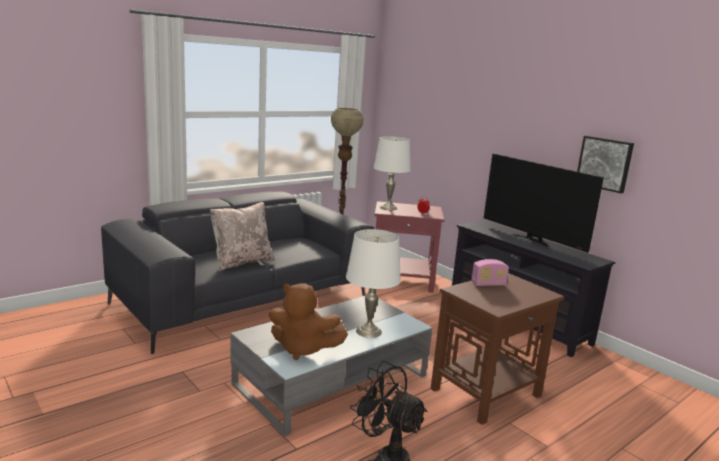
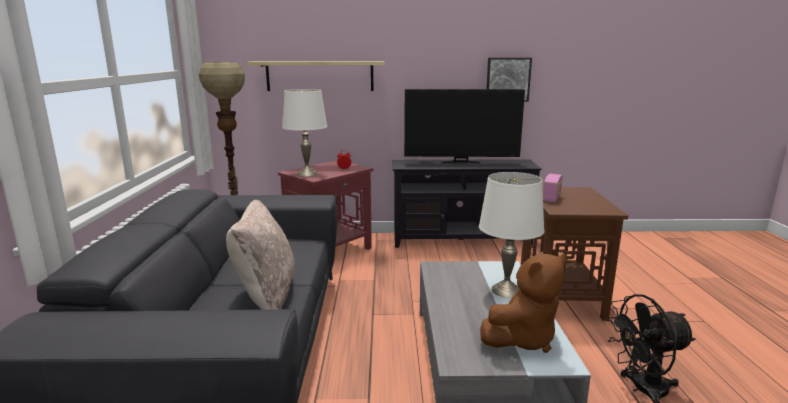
camera: 50 degrees left, 0 degrees up
(443, 129) = (320, 76): none -> shelf

